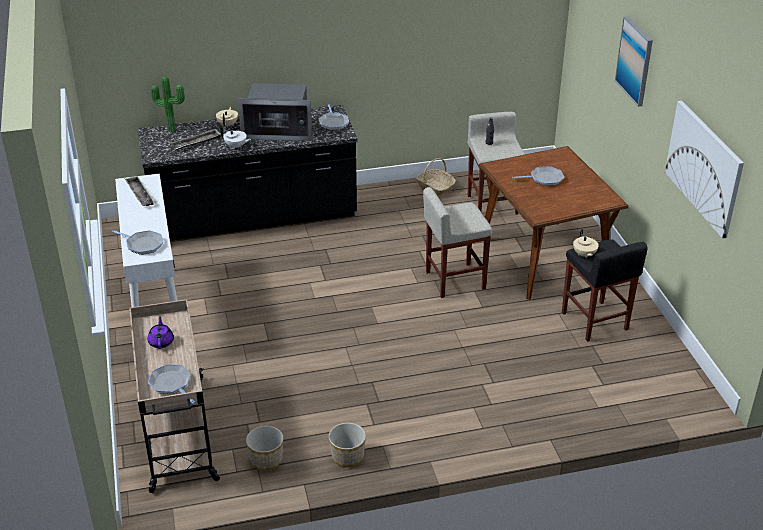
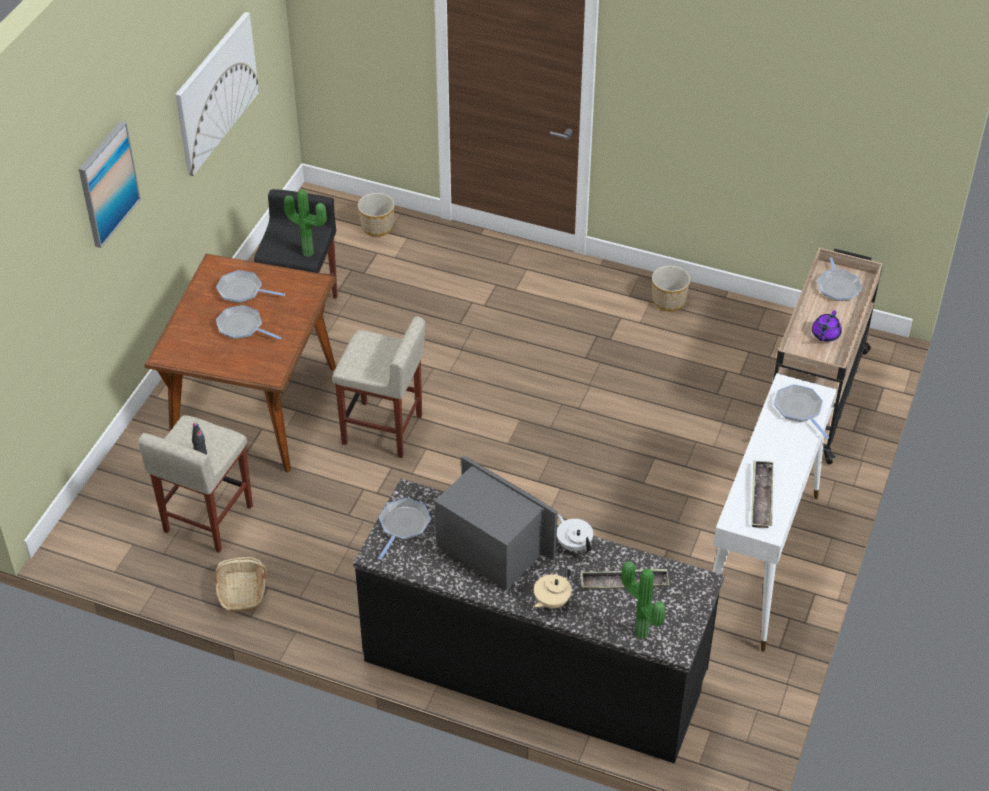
camera: 145 degrees left, 10 degrees up
(266, 460) = (744, 332): planter -> planter (377, 227)
(573, 195) = (242, 291): none -> frying pan
(584, 255) = (309, 251): beige teapot -> potted plant

